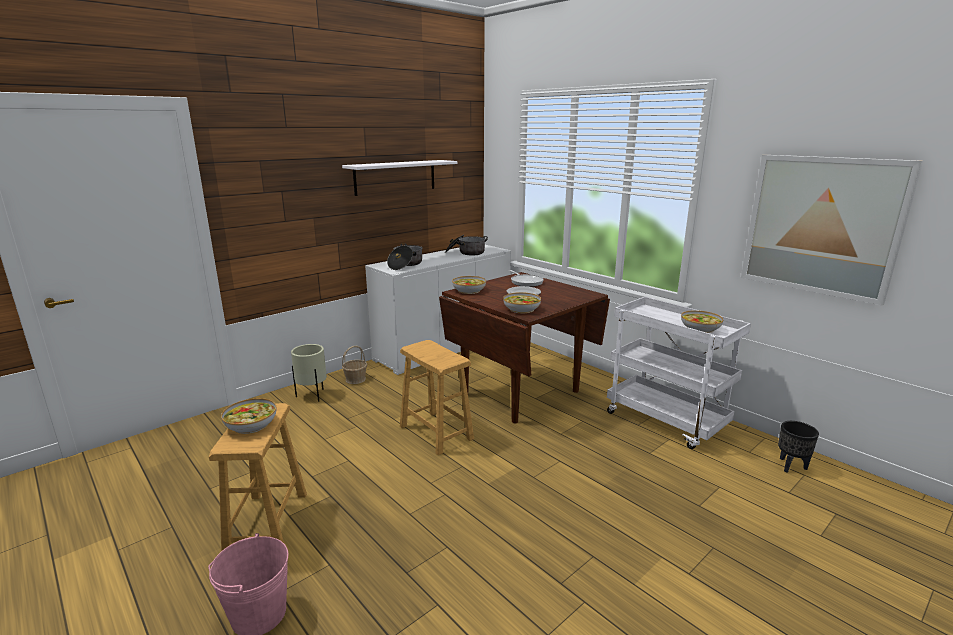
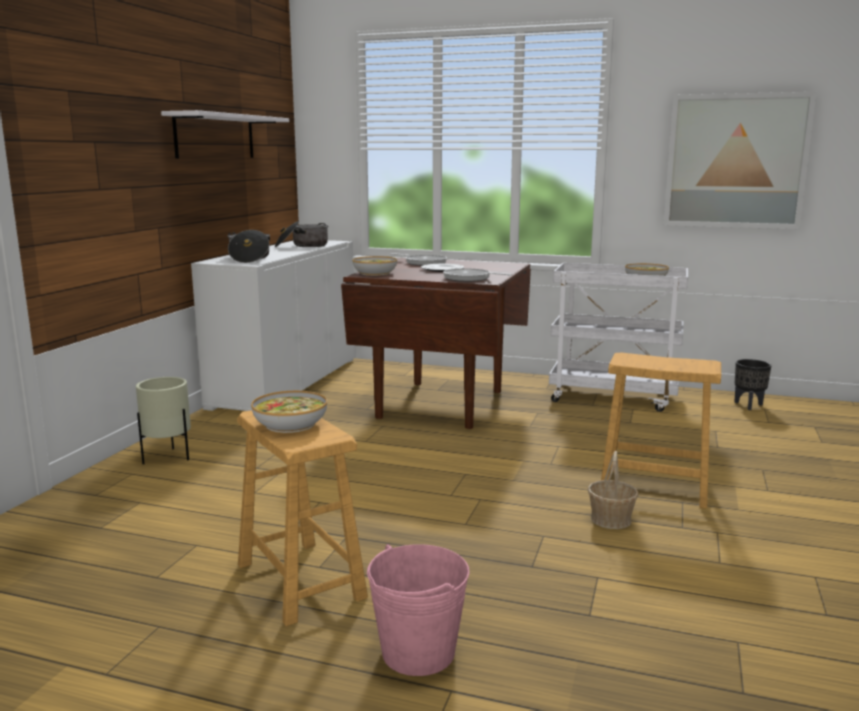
camera: 30 degrees left, 5 degrees down
(356, 379) = (208, 431): basket -> basket (611, 519)
(436, 432) = (393, 455): brown stool -> brown stool (654, 487)
(521, 309) = (469, 278): bowl -> frying pan

